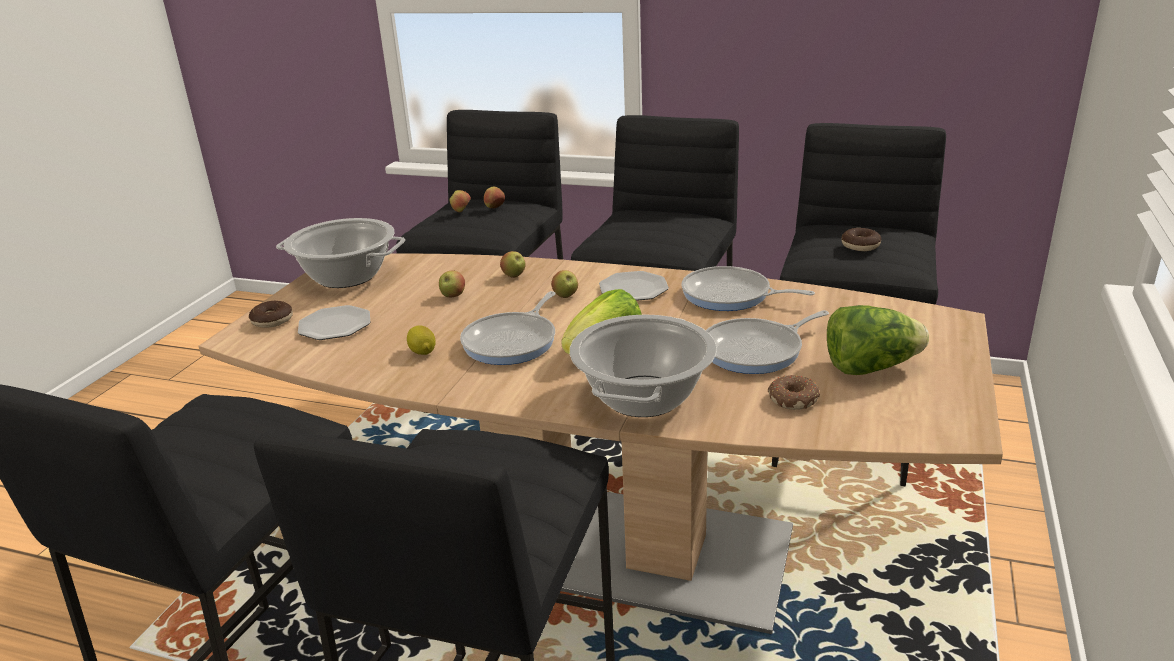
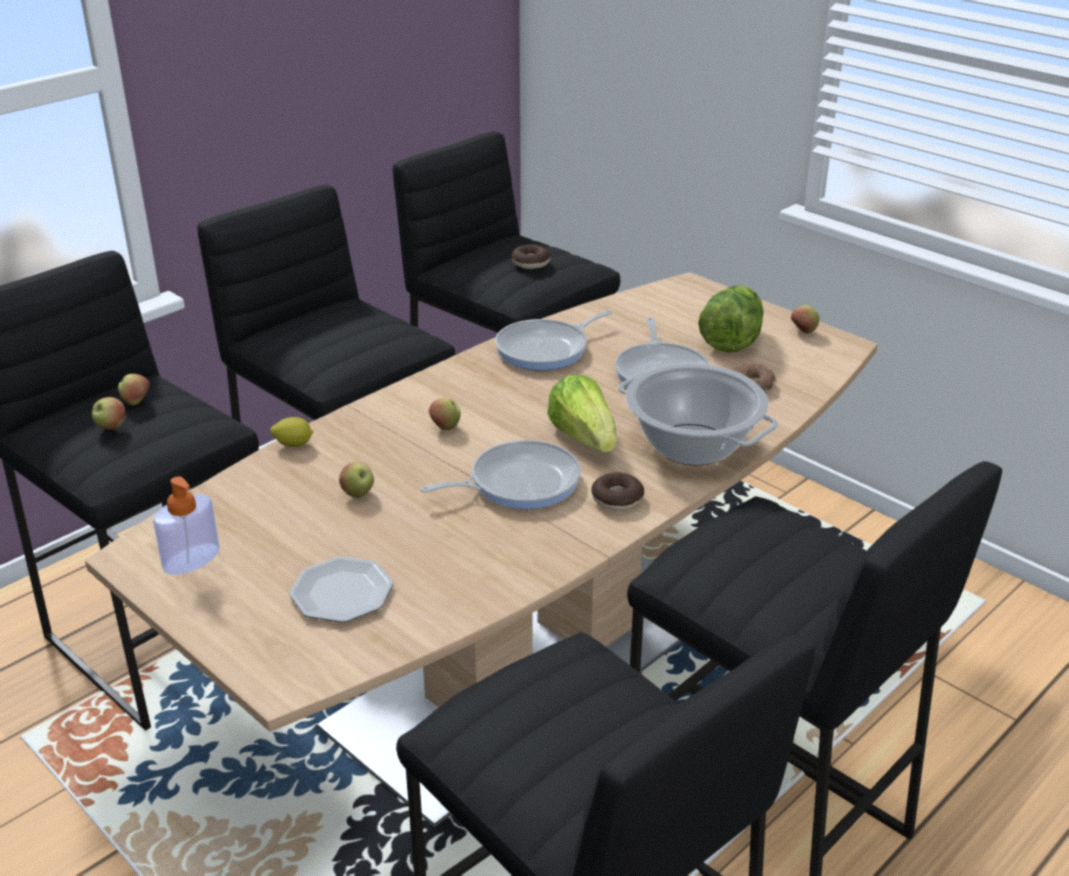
camera: 65 degrees left, 5 degrees up
(272, 320) = (264, 643): donut -> donut (617, 499)
(347, 276) = (191, 559): cooking pot -> soap dispenser
(422, 352) = (483, 542): lemon -> lemon (293, 444)
(513, 342) = (518, 483): frying pan -> frying pan turned 75 degrees counterclockwise
(514, 276) = (353, 443): apple -> apple (803, 332)
(633, 289) = (475, 389): plate -> none

